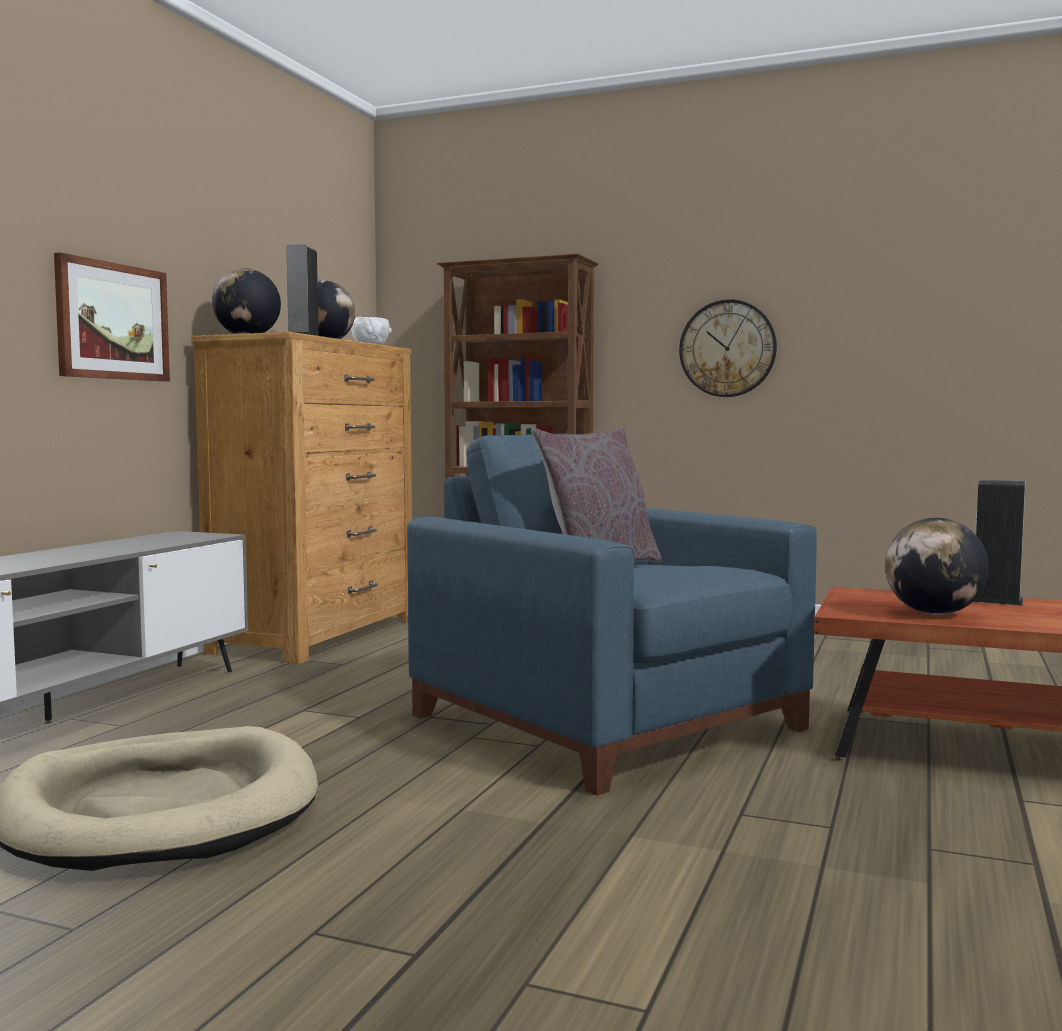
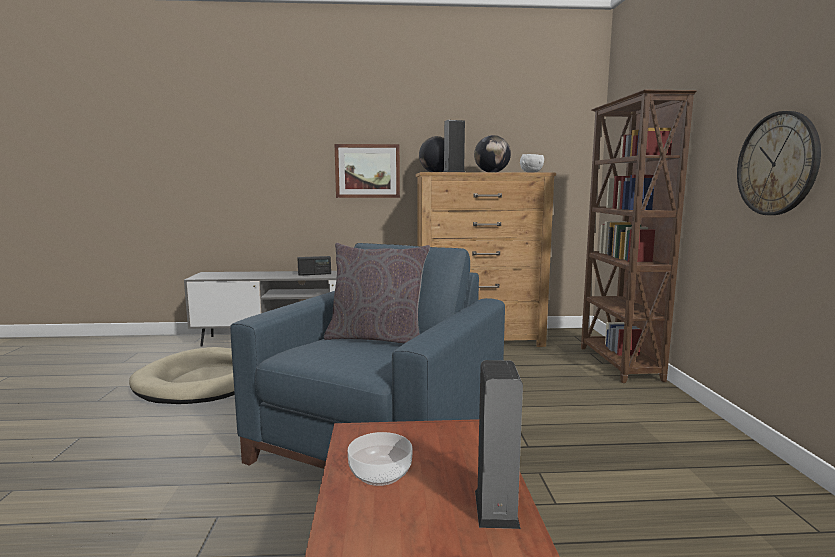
camera: 65 degrees right, 5 degrees up
(74, 553) = (314, 274): none -> radio
(934, 614) = (379, 472): globe -> bowl

